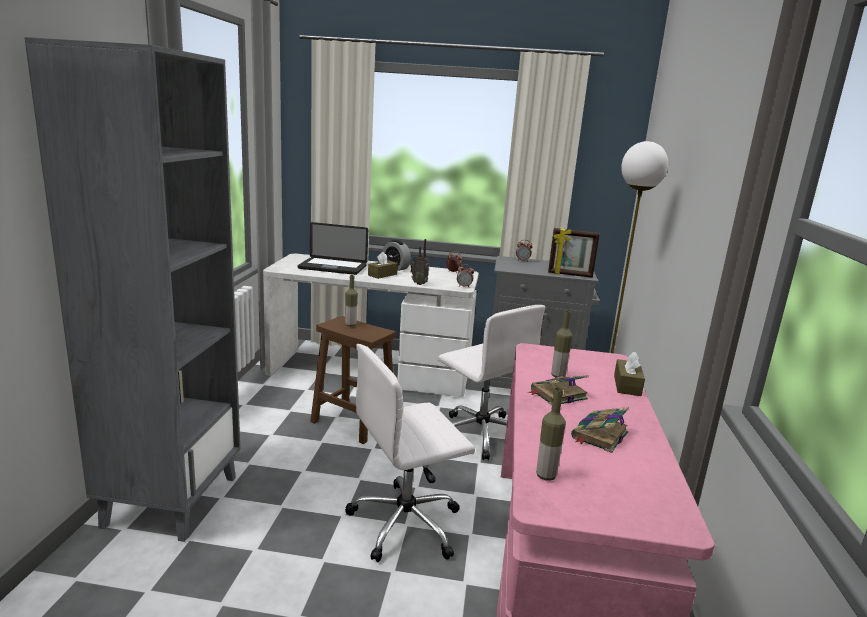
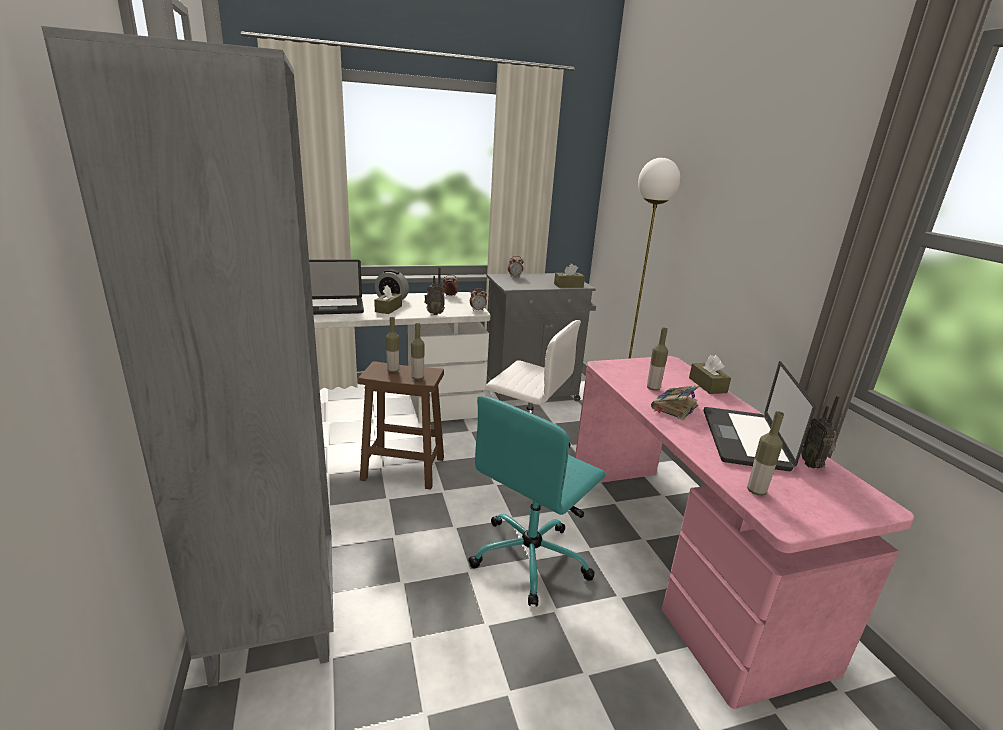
camera: 25 degrees left, 5 degrees up
(365, 334) = (417, 378): none -> bottle
(407, 523) = (531, 558): white office chair -> turquoise office chair
(570, 275) = (568, 285): picture frame -> brown tissue box
(599, 436) = (744, 439): book -> laptop
(649, 474) = (812, 464): none -> radio

